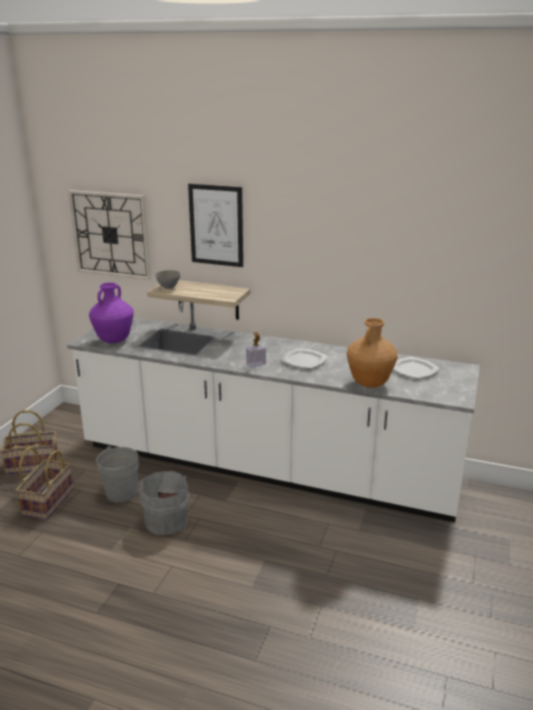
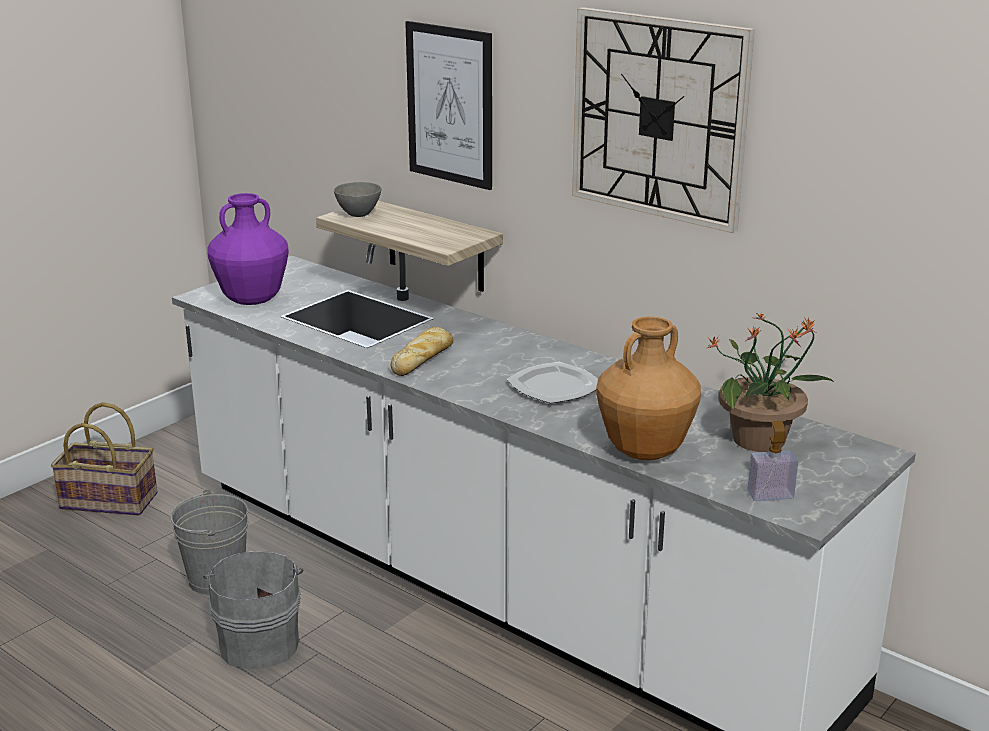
camera: 20 degrees right, 0 degrees up
(48, 501) = (94, 567): basket -> none
(110, 234) = (290, 108): wall clock -> wall clock (658, 117)
(229, 356) = (423, 358): none -> bread
(256, 364) = (458, 380): soap dispenser -> soap dispenser (770, 495)
(414, 370) = (761, 440): plate -> potted plant

